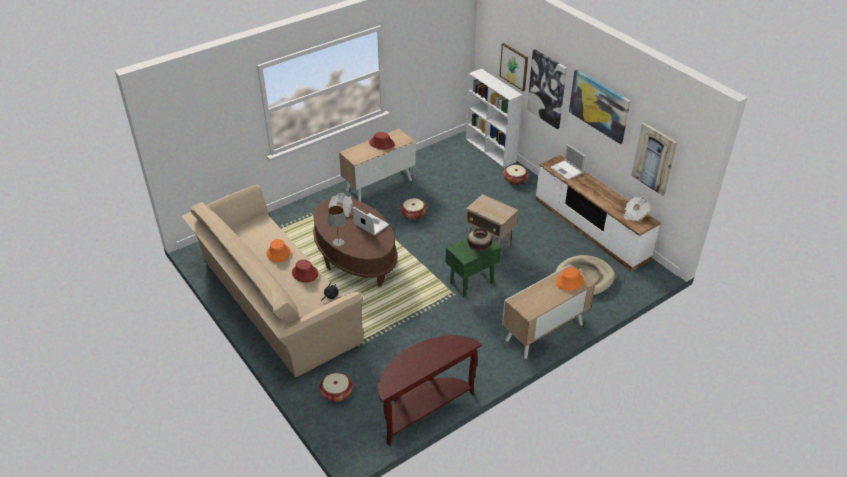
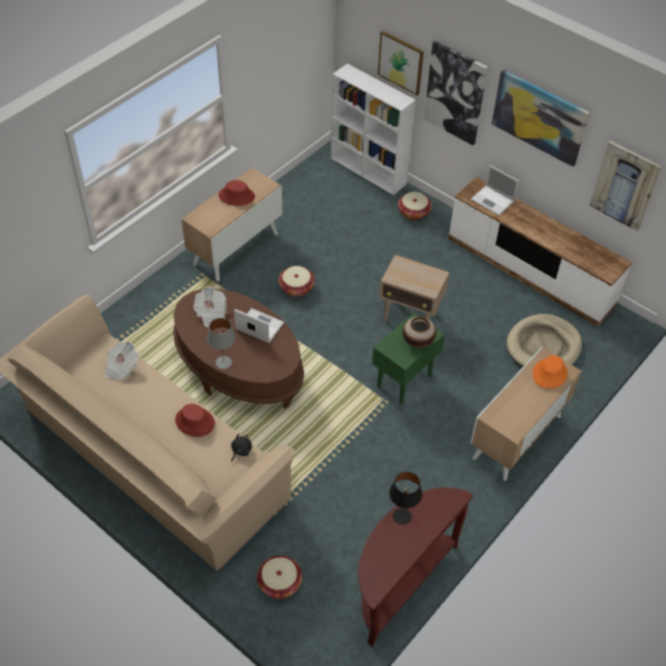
camera: 15 degrees left, 10 degrees up
(278, 253) = (147, 396): orange hat -> none
(424, 348) = (402, 516): none -> black table lamp
(634, 214) = (597, 255): newspaper -> newspaper (121, 367)

